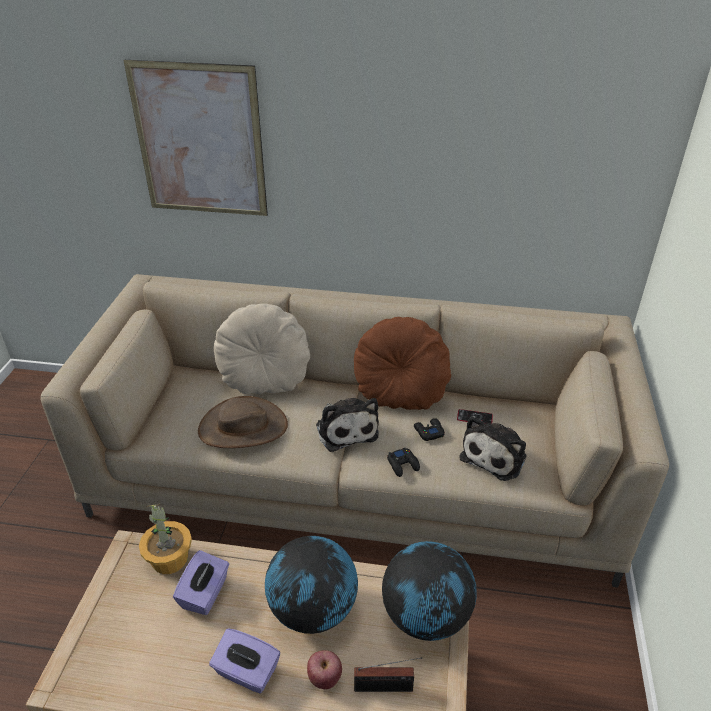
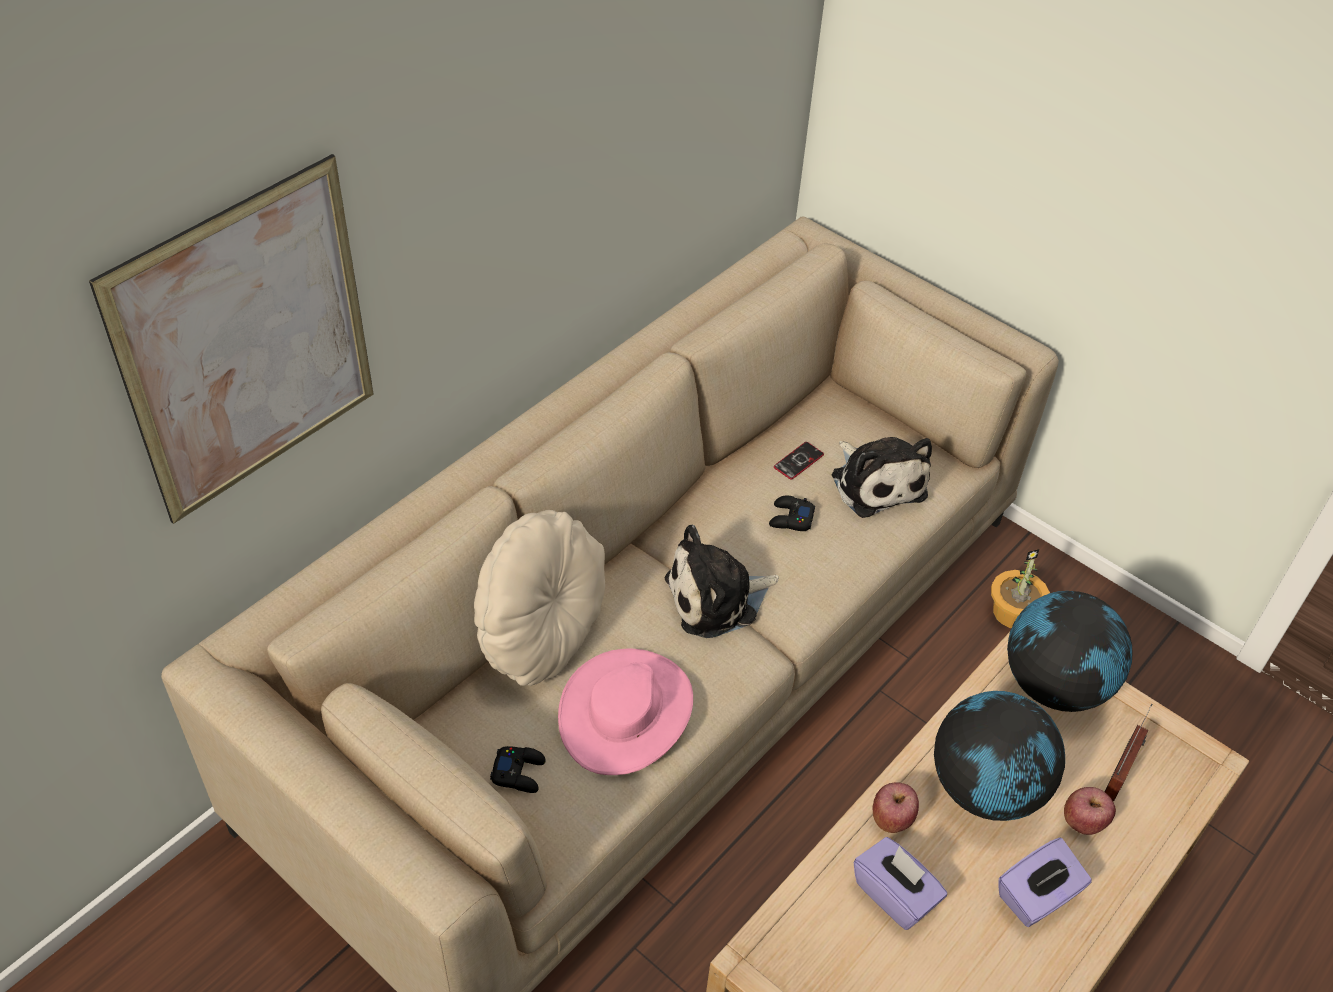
camera: 60 degrees left, 10 degrees up
(169, 559) = (812, 914): potted plant -> potted plant (1014, 612)
(243, 427) = (626, 712): brown hat -> pink hat
(257, 570) = (891, 819): none -> apple
(346, 429) = (717, 598): plush toy -> plush toy turned 150 degrees clockwise
(400, 398) = (701, 510): brown pillow -> none
(403, 465) = (830, 576): black game controller -> black game controller (519, 772)

